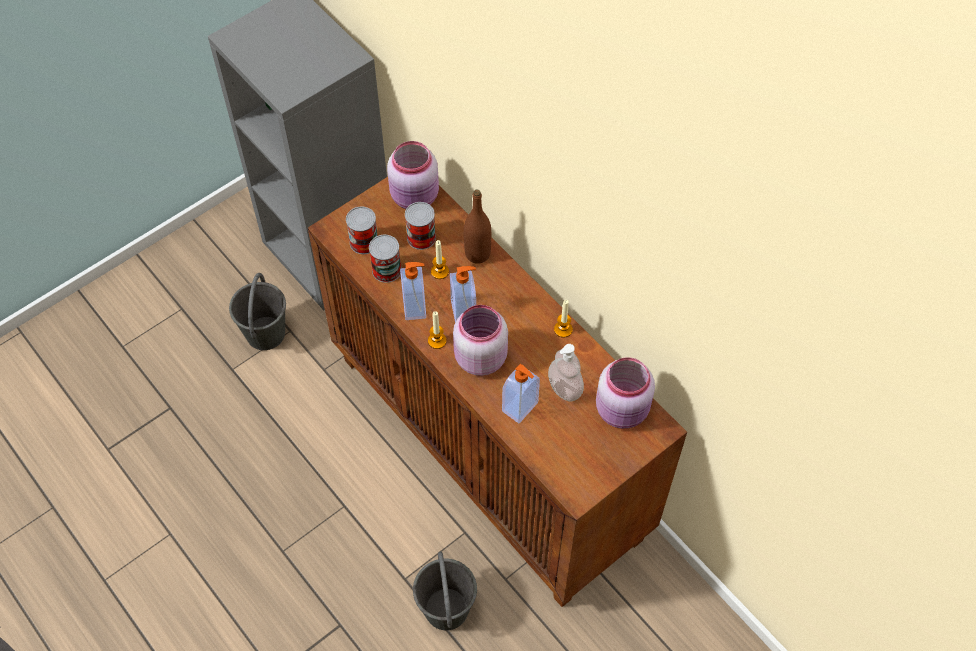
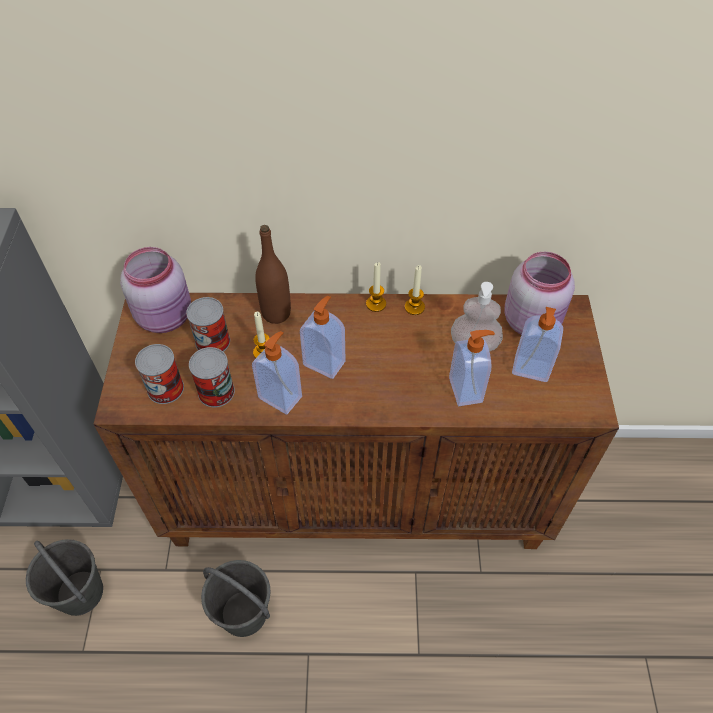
camera: 50 degrees left, 5 degrees down
(437, 341) = (334, 405): candle -> candle (376, 304)
(446, 609) = (473, 641): grey bucket -> grey bucket (244, 614)
(479, 357) = (384, 385): pink jar -> none
(575, 436) = (530, 370): none -> soap dispenser

